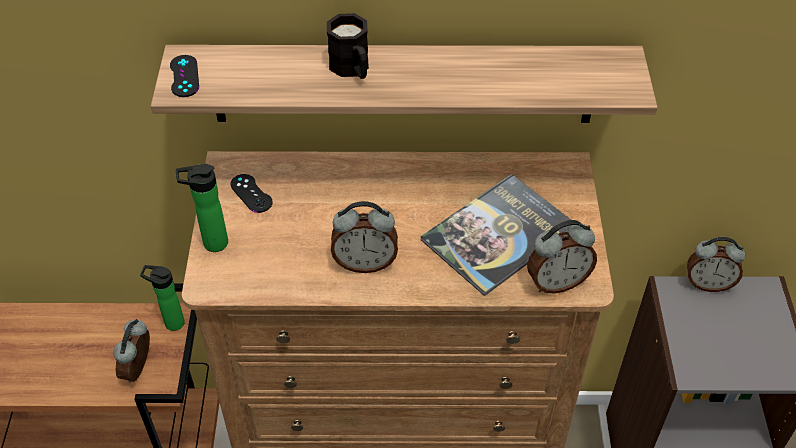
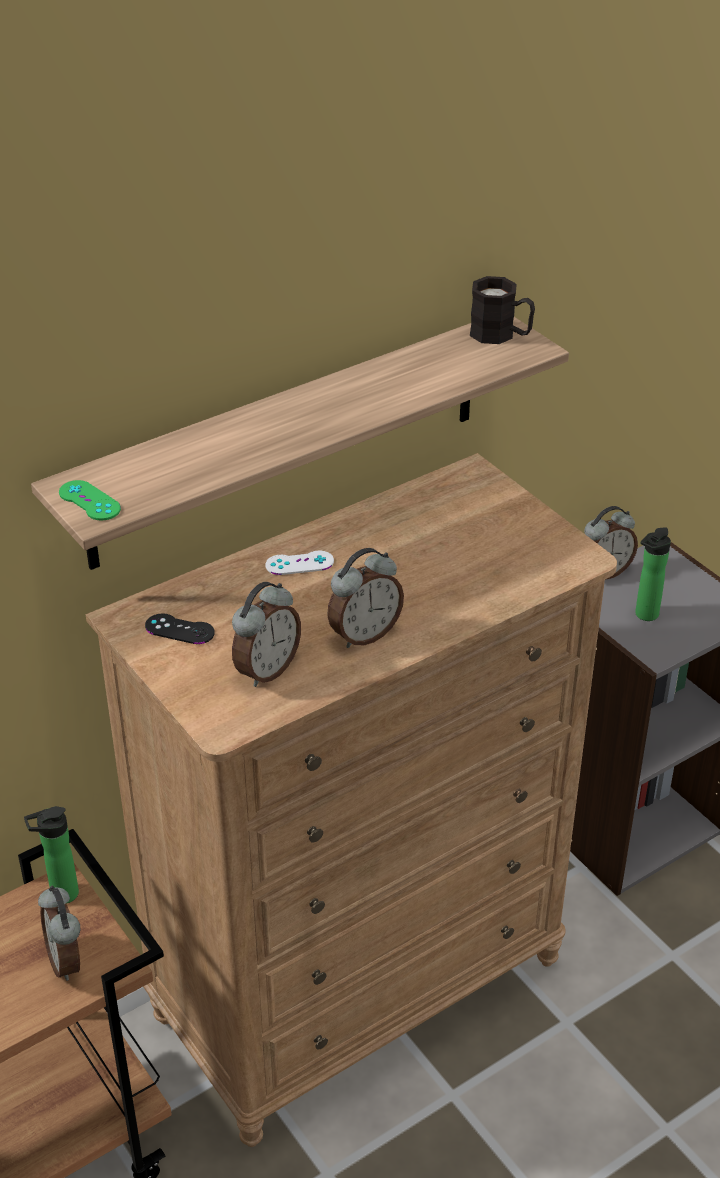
camera: 35 degrees left, 10 degrees down
(184, 76) = (89, 501): black game controller -> green game controller
(211, 243) = (186, 691): bottle -> bottle (644, 616)
(352, 69) = (260, 428): black mug -> black mug (501, 335)
(375, 182) = (299, 563): none -> white game controller
(498, 234) = (465, 554): book -> none
(556, 282) = (556, 568): alarm clock -> alarm clock (266, 670)

